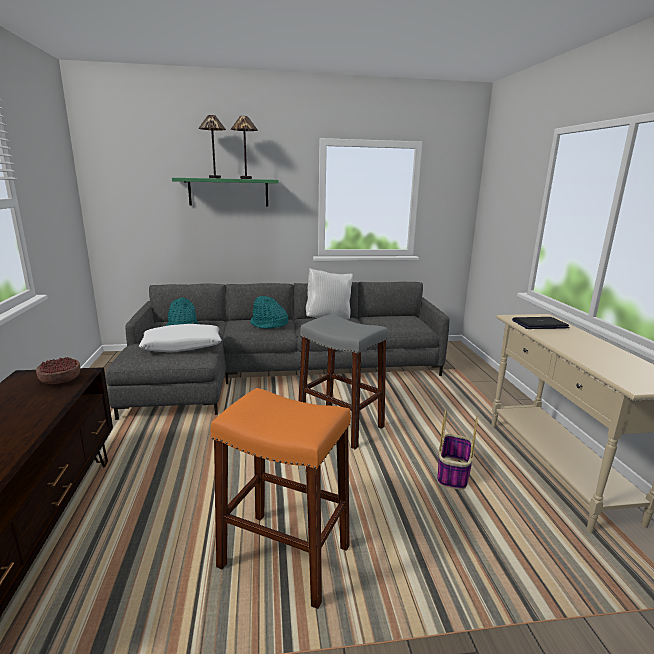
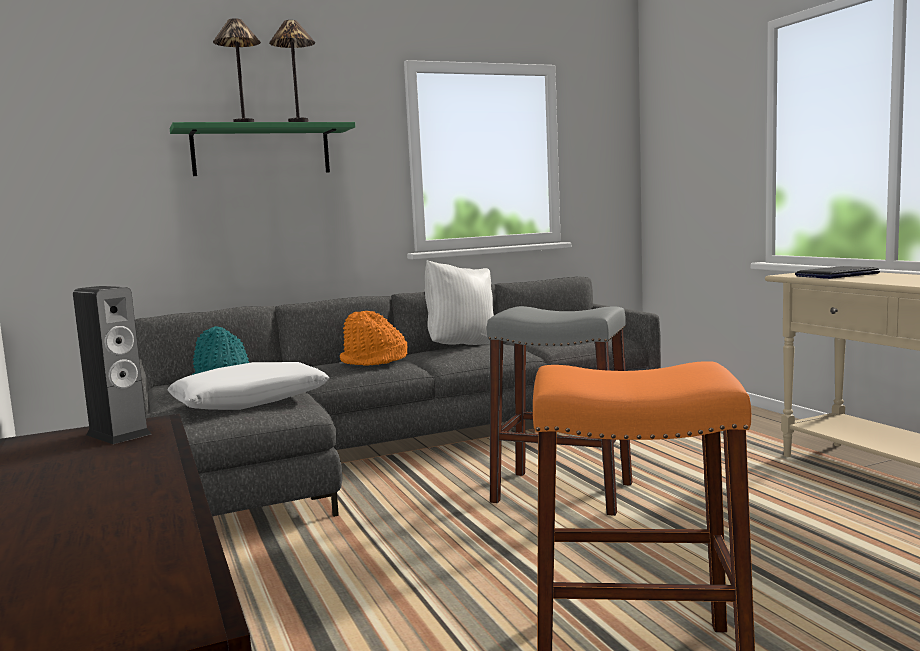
camera: 15 degrees left, 10 degrees down
(61, 379) = (118, 434): bowl -> speaker
(269, 324) = (374, 361): turquoise hat -> orange hat
(453, 474) = (787, 516): basket -> none

